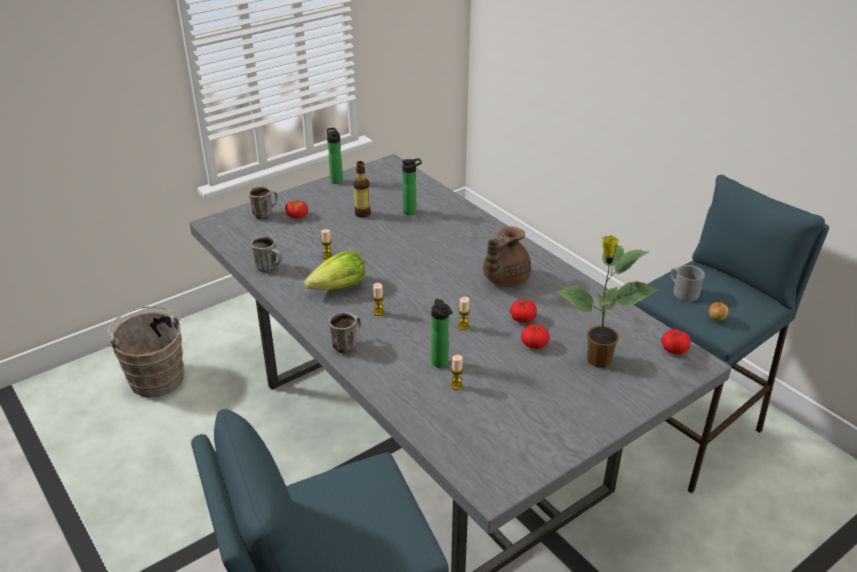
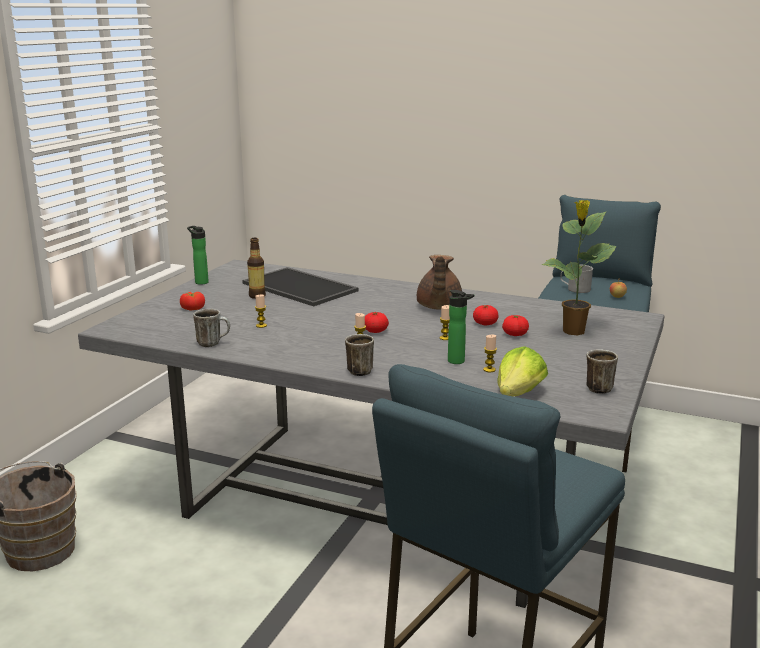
camera: 30 degrees left, 15 degrees down
(265, 213) = (157, 313): mug -> mug (598, 387)
(339, 287) = (301, 340): lettuce -> lettuce (519, 394)
(412, 211) = (301, 287): bottle -> tray
(674, 349) = (616, 314): tomato -> tomato (375, 331)

